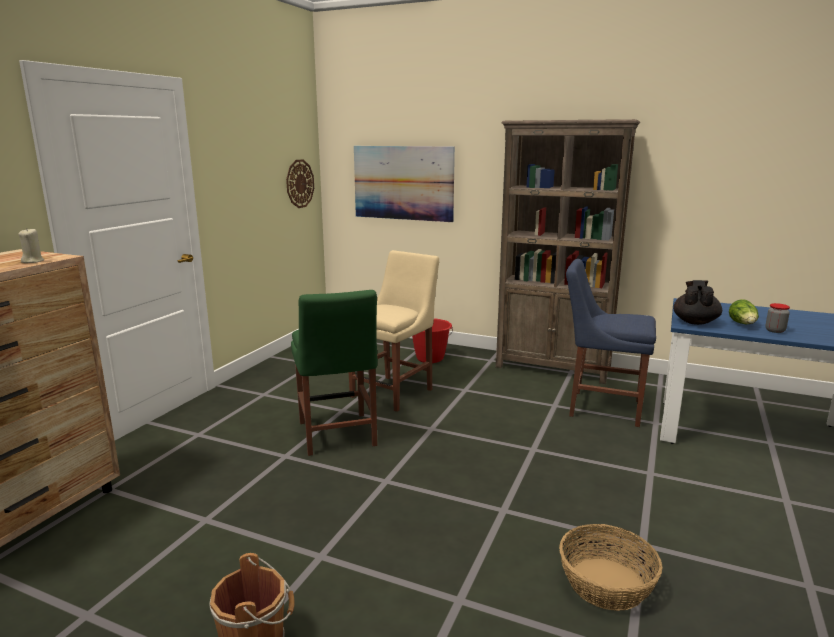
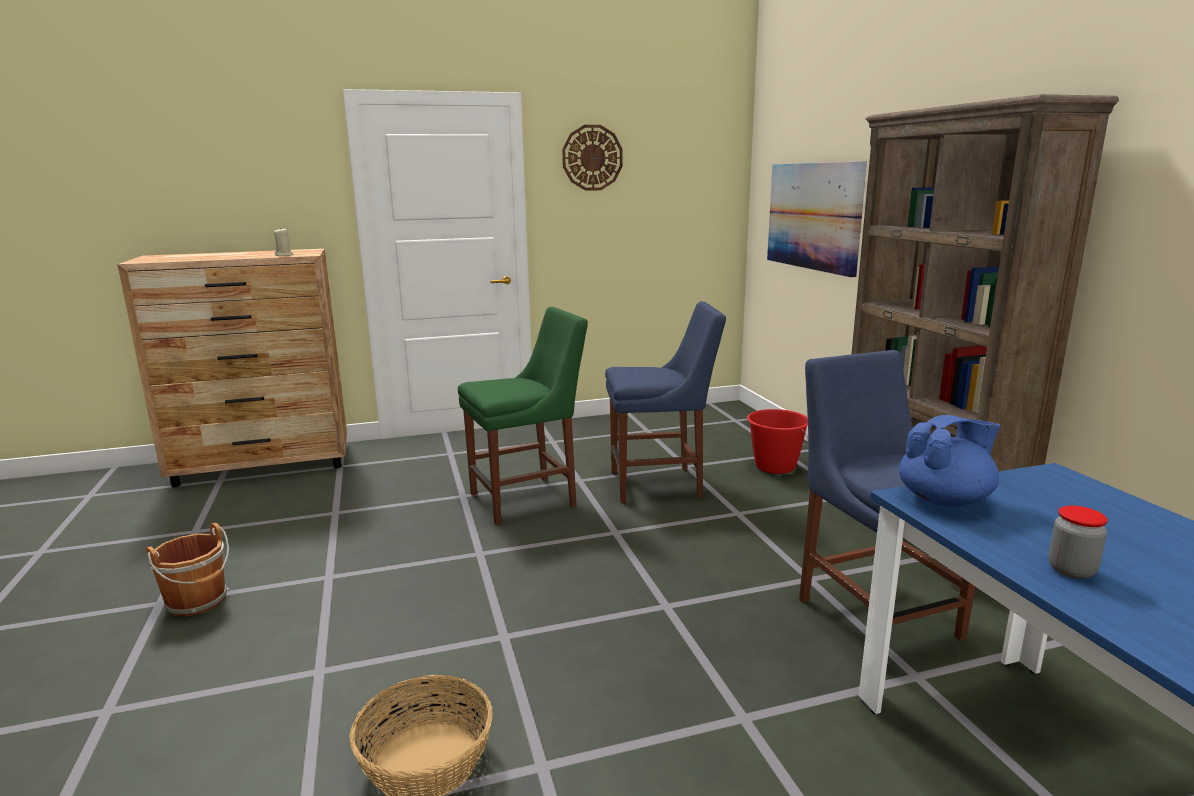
camera: 50 degrees right, 0 degrees up
(299, 183) = (703, 212): wall clock -> wall clock (592, 158)
(337, 436) = (528, 499): green chair -> green chair turned 150 degrees counterclockwise
(395, 392) = (661, 484): beige chair -> blue chair
(695, 322) = (945, 500): black teapot -> blue teapot
(743, 324) = (1035, 537): lettuce -> none

